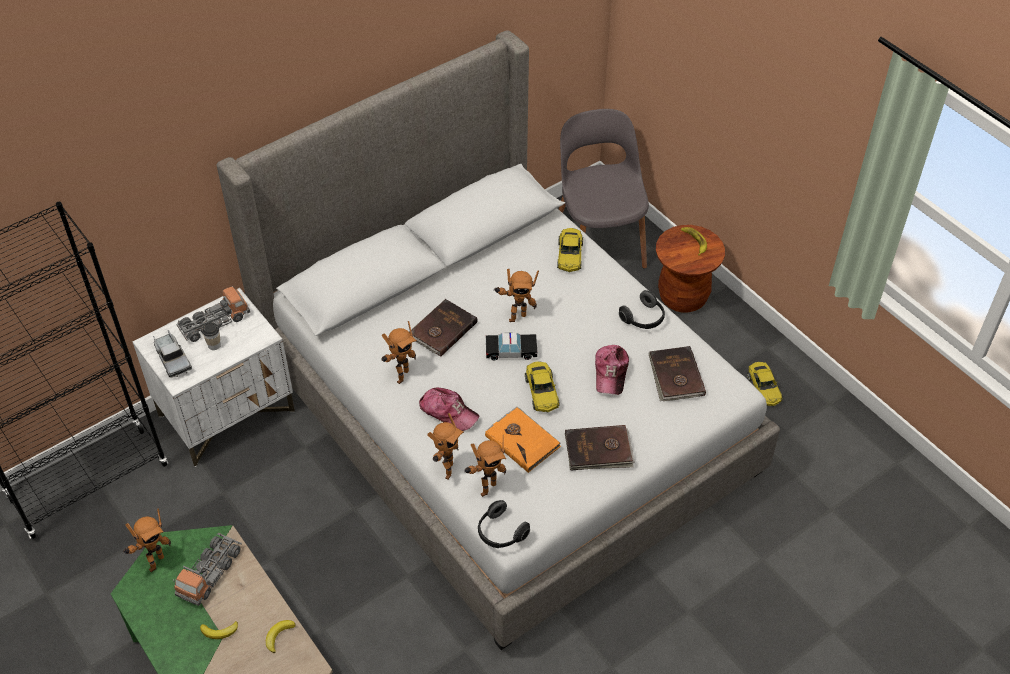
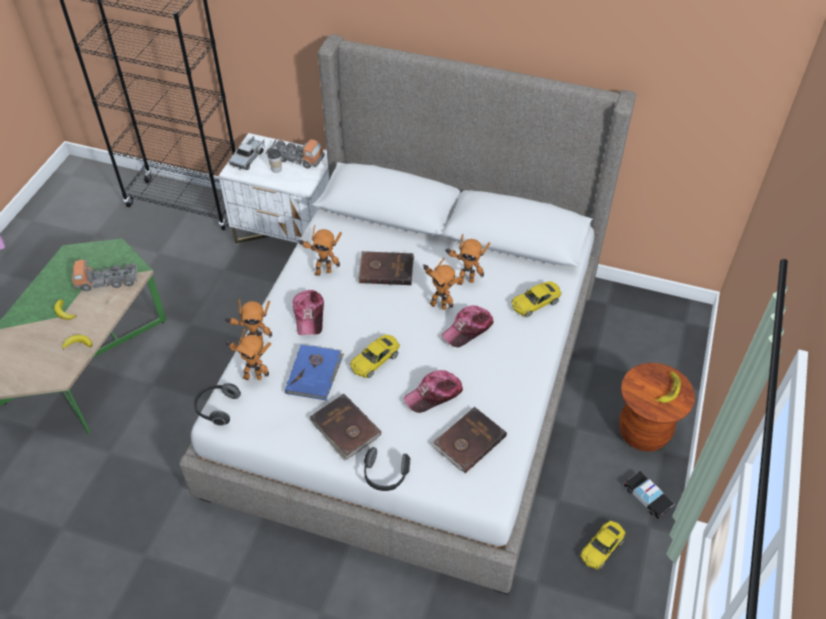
camera: 55 degrees right, 0 degrees up
(154, 562) = (98, 250): toy robot -> toy robot (464, 280)
(511, 350) = (400, 320): toy car -> toy car (647, 497)
(522, 440) = (315, 373): orange book -> blue book
(561, 313) = (468, 329): none -> cap
(599, 242) = (642, 344): grey chair -> none
(643, 319) = (512, 386): headphones -> headphones (385, 476)

